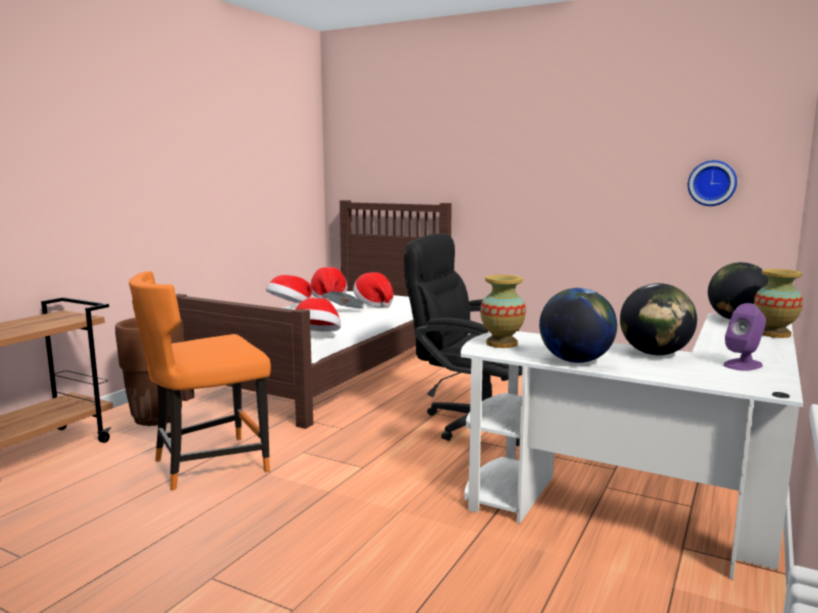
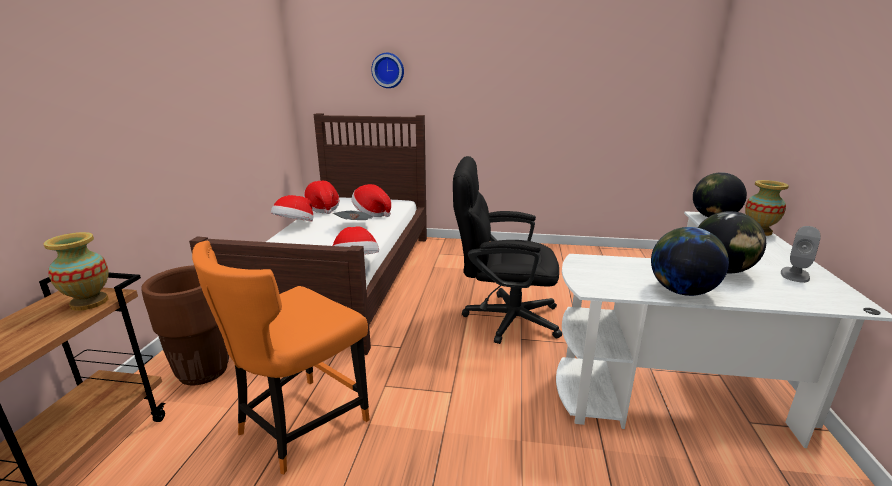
camera: 20 degrees left, 10 degrees up
(501, 344) = (596, 276): vase -> vase (89, 302)
(712, 183) = (644, 97): wall clock -> wall clock (388, 70)
(743, 365) = (795, 274): purple speaker -> grey speaker

